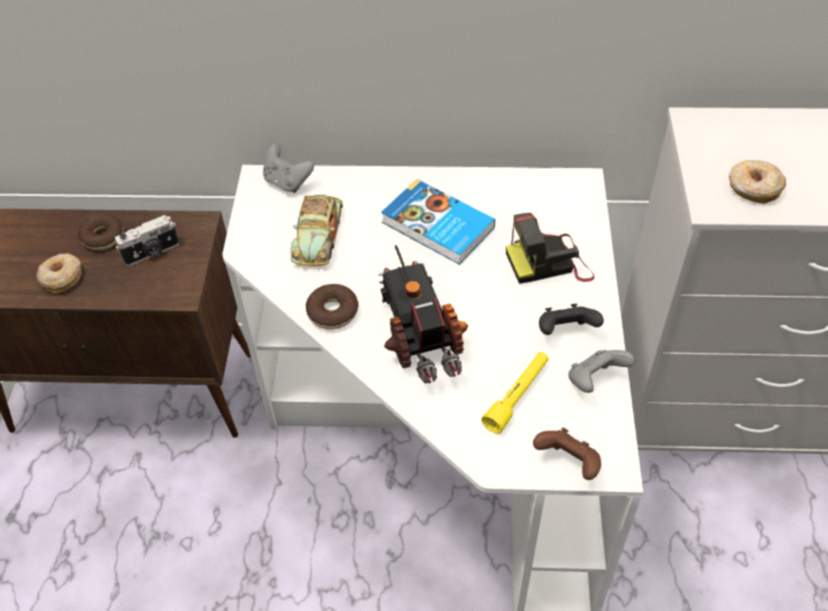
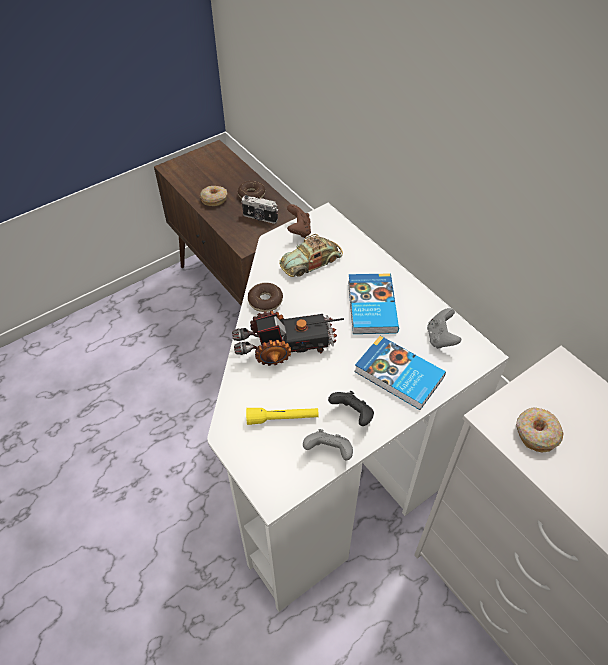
camera: 50 degrees right, 0 degrees up
(287, 182) = (335, 226): grey game controller -> grey game controller (440, 338)
(421, 333) = (286, 347): toy truck -> toy truck turned 45 degrees clockwise
(549, 263) = (398, 376): camera -> book
(568, 463) = (256, 472): brown game controller -> brown game controller (299, 230)

